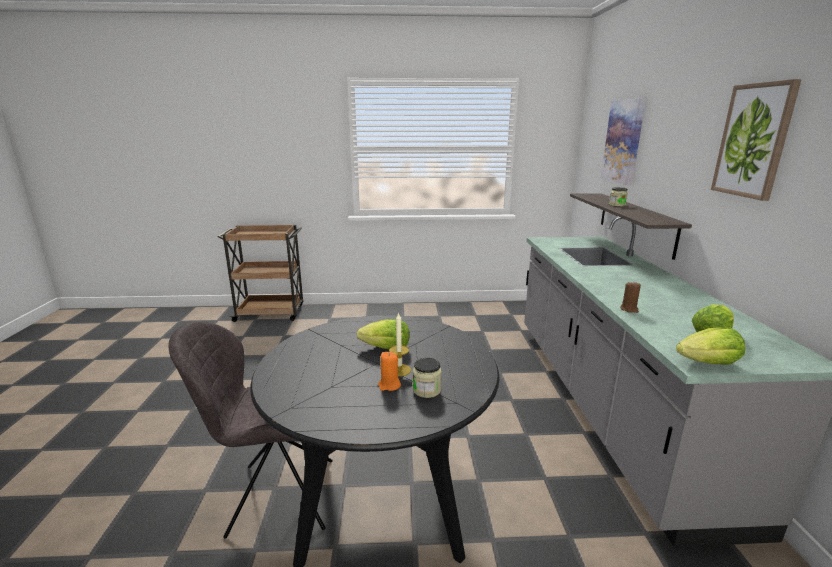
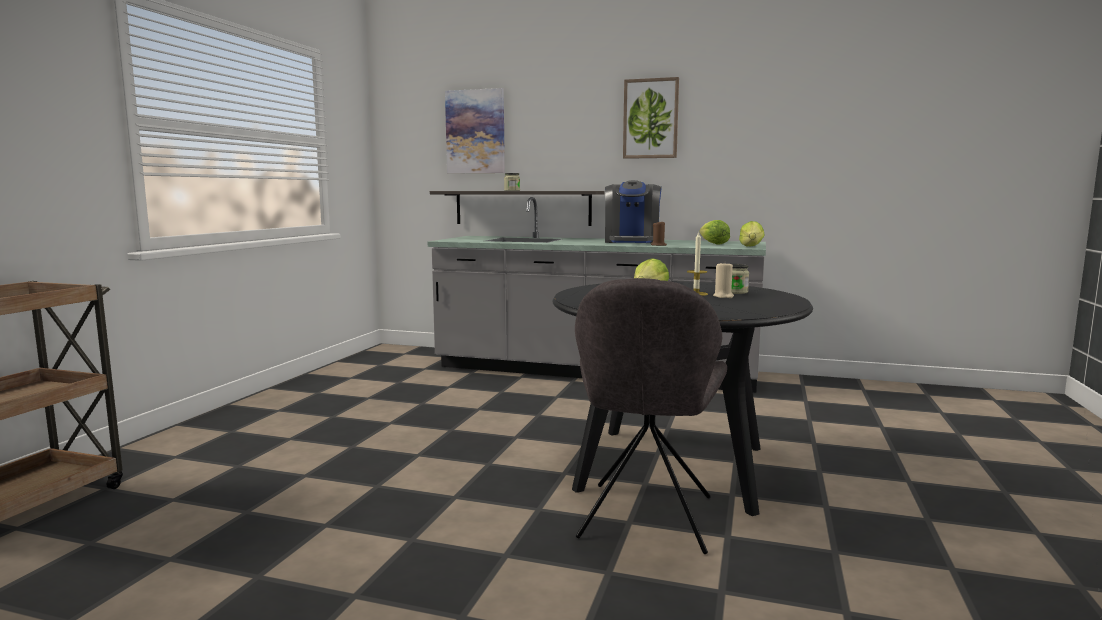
camera: 70 degrees left, 10 degrees down
(389, 385) = (723, 296): orange candle -> beige candle
(654, 293) = (632, 241): none -> coffee machine

